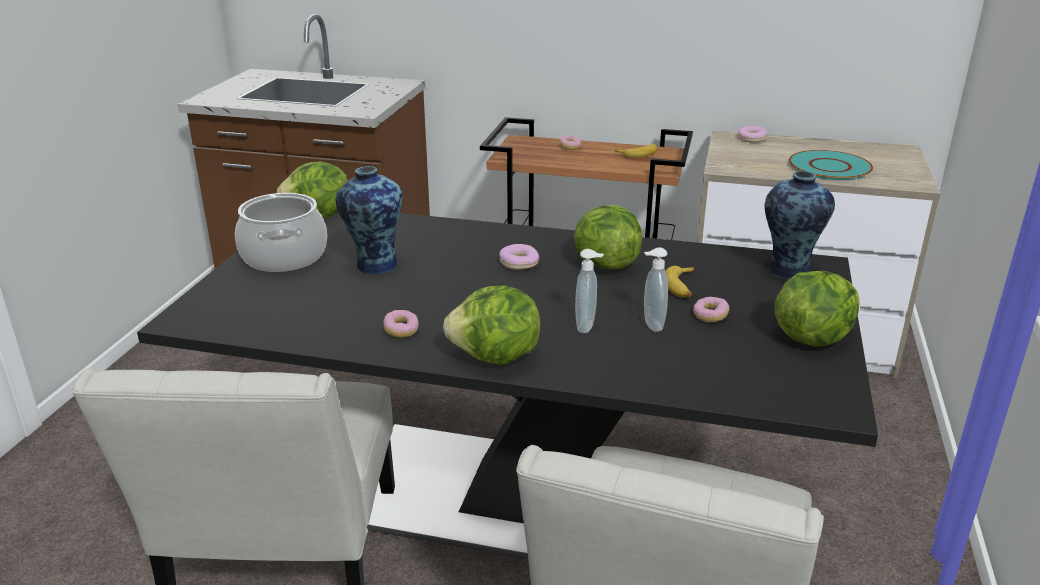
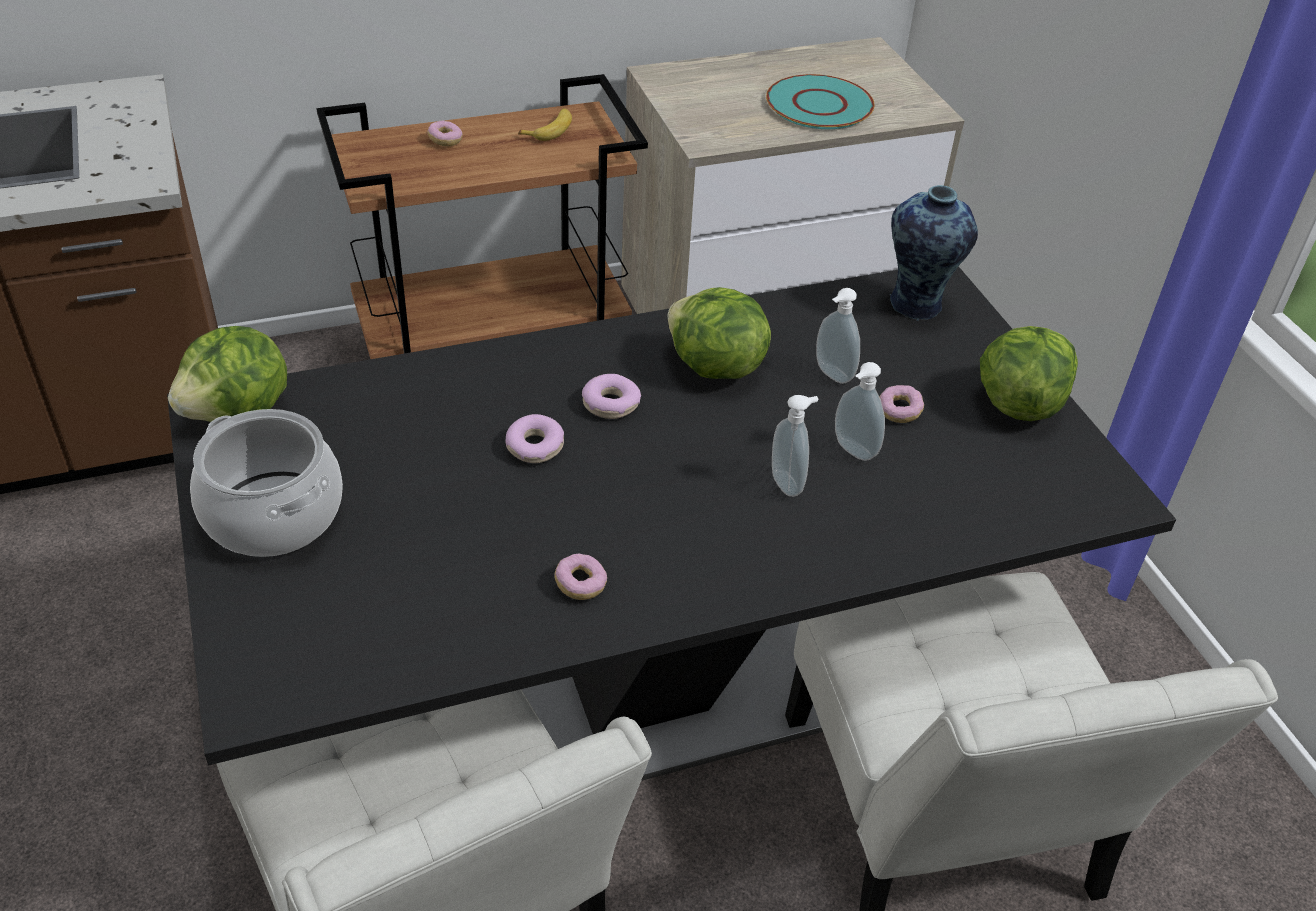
camera: 35 degrees left, 15 degrees up
(375, 265) = (426, 481): vase -> none
(496, 358) = (736, 579): lettuce -> none
(681, 287) = (831, 375): banana -> soap dispenser
(751, 139) = (690, 73): donut -> donut (534, 446)

